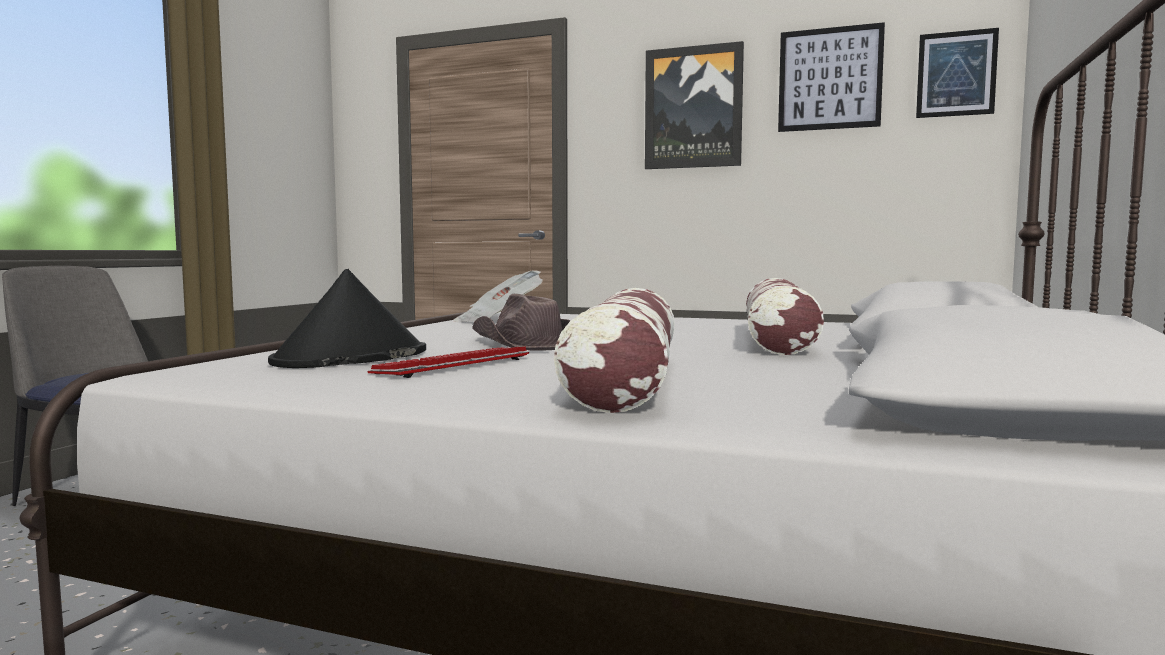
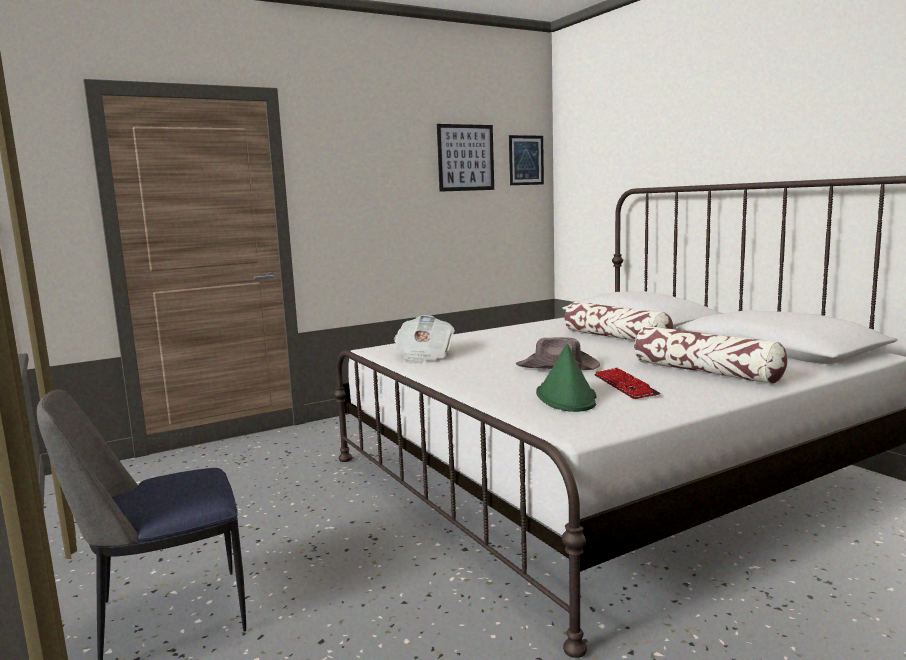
camera: 50 degrees left, 5 degrees up
(351, 358) = (566, 397): black hat -> green hat
(693, 108) = (384, 172): picture -> none

